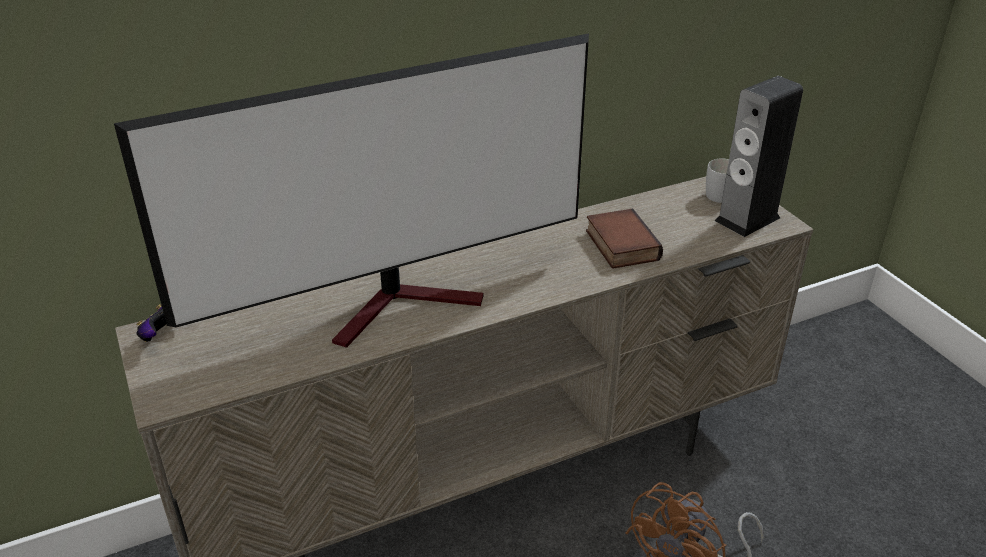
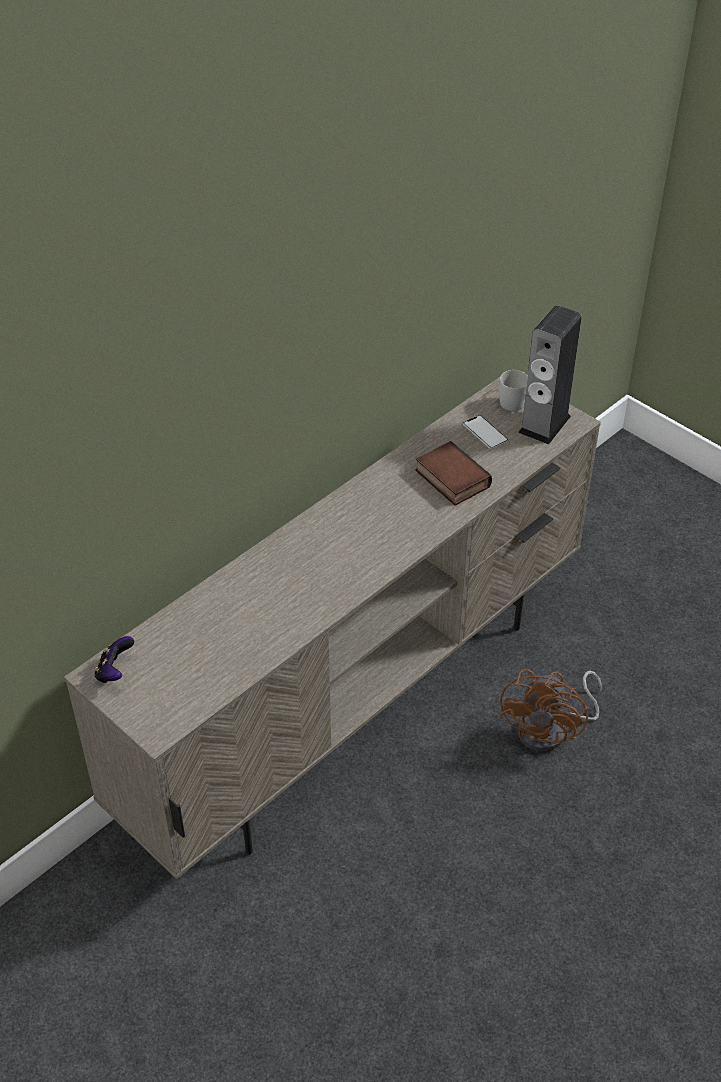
camera: 20 degrees left, 10 degrees up
(405, 304) = (301, 587): television -> none
(678, 214) = (485, 433): none -> phone

